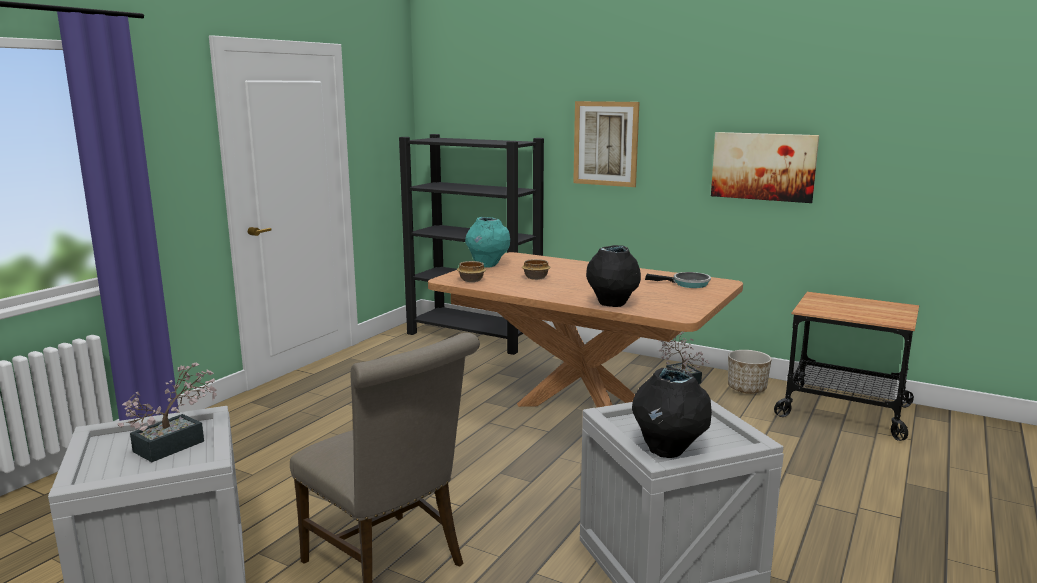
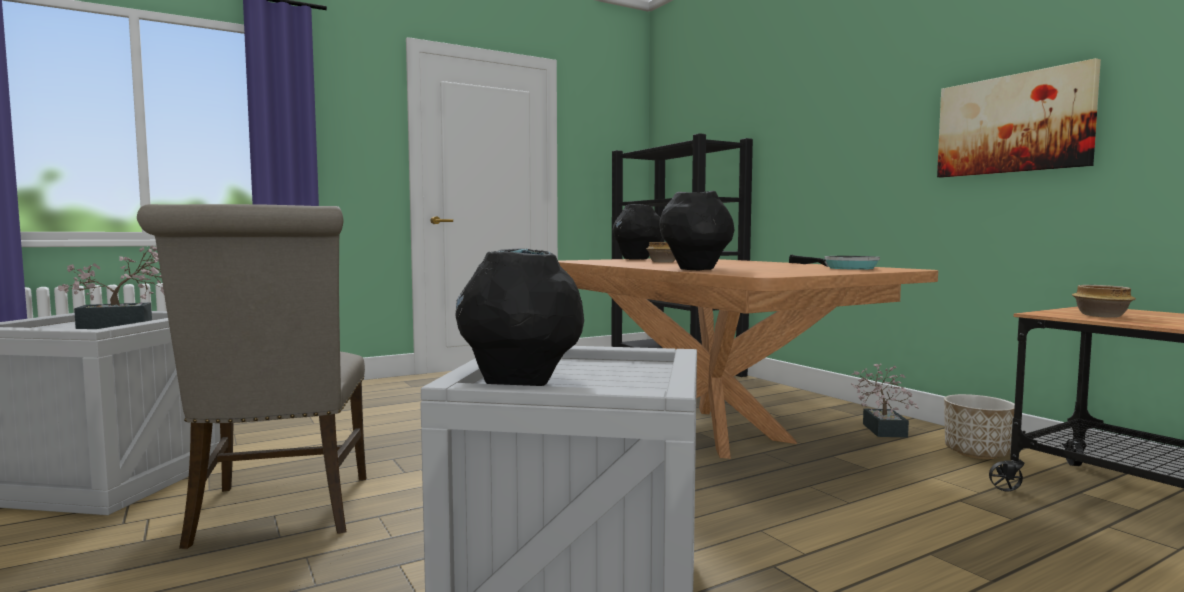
camera: 30 degrees right, 10 degrees down
(471, 280) = (591, 261): bowl -> bowl (1101, 315)
(487, 265) = (637, 259): turquoise vase -> black vase
(605, 143) = (815, 133): picture -> none

